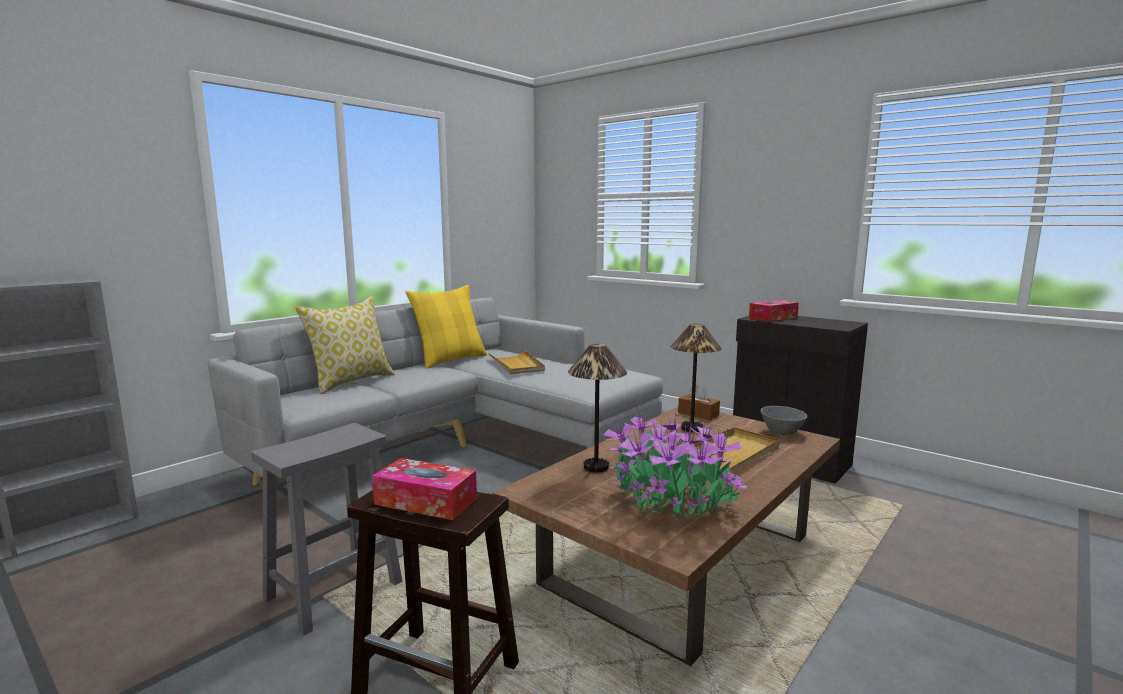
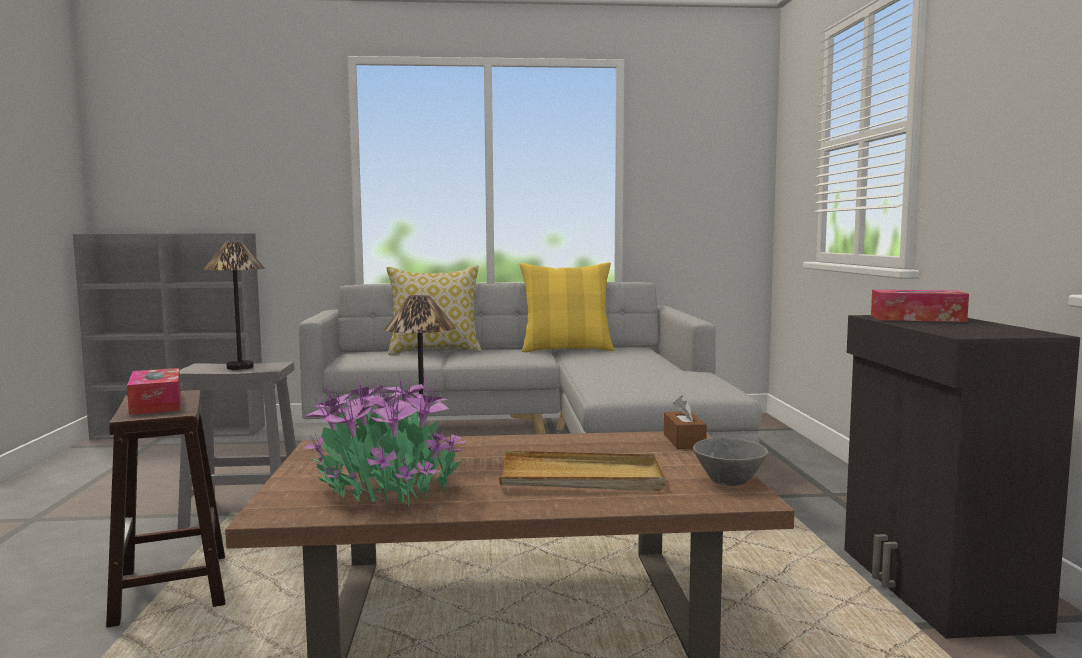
camera: 45 degrees right, 5 degrees down
(516, 365) = (612, 361): beige tray -> none
(691, 428) = (624, 449): table lamp -> table lamp (239, 367)

